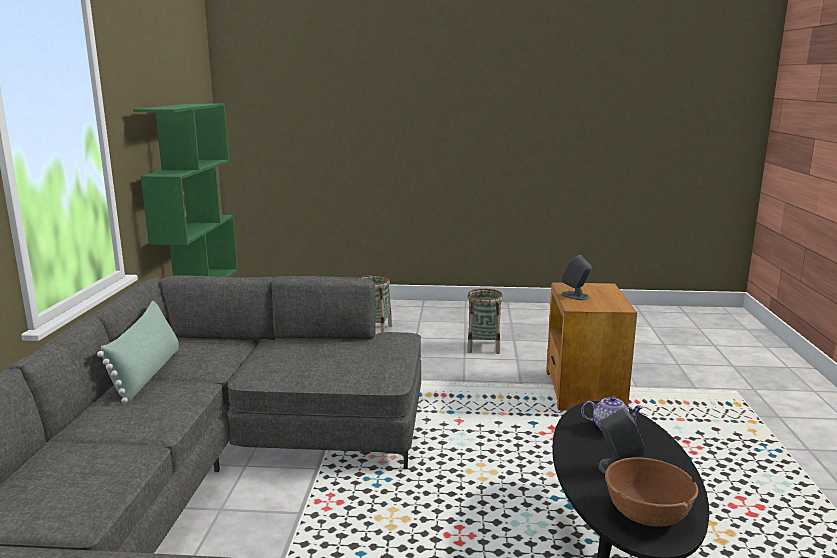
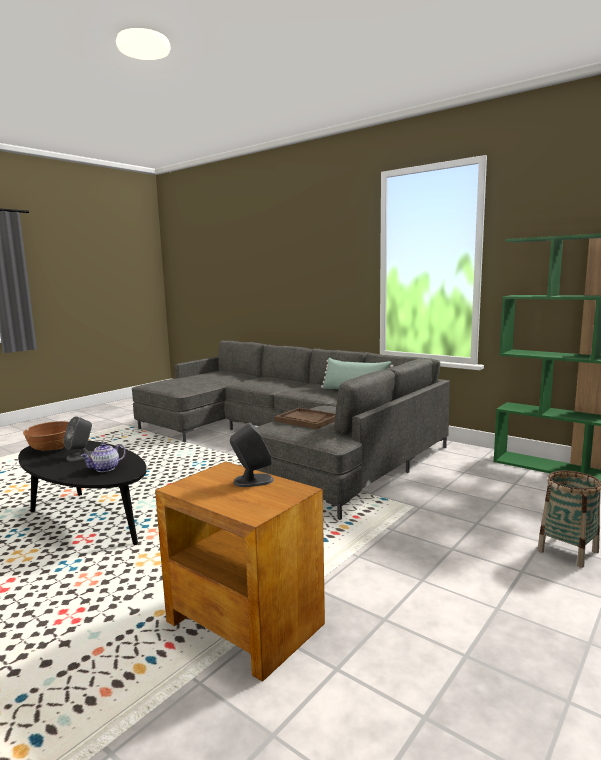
camera: 125 degrees right, 5 degrees down
(342, 362) = (307, 420): none -> brown tray
(483, 347) = (450, 610): basket -> none

